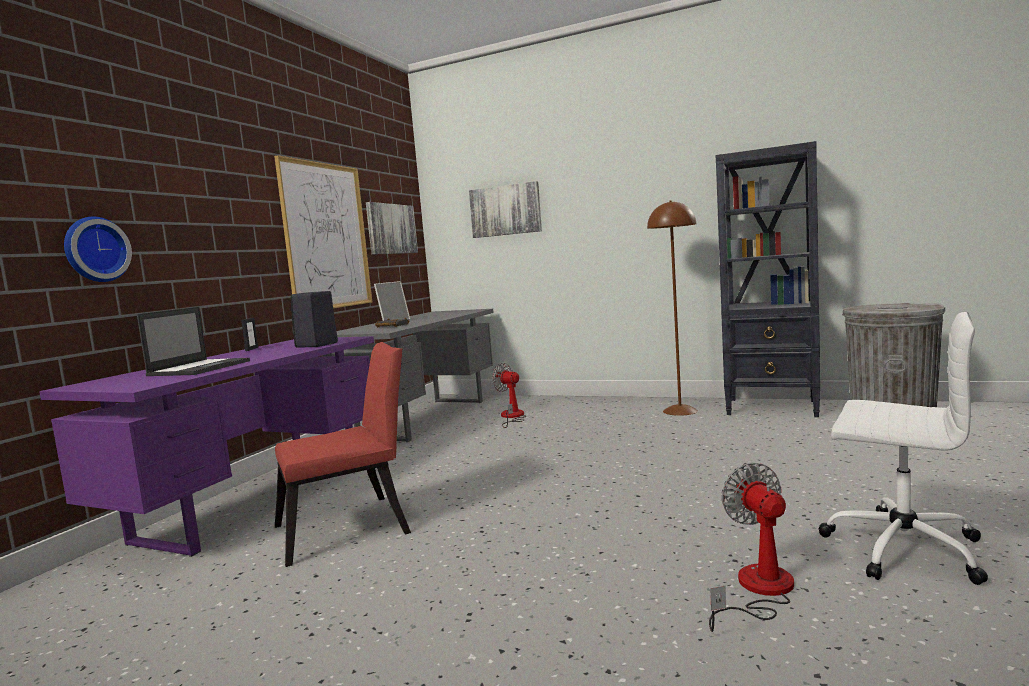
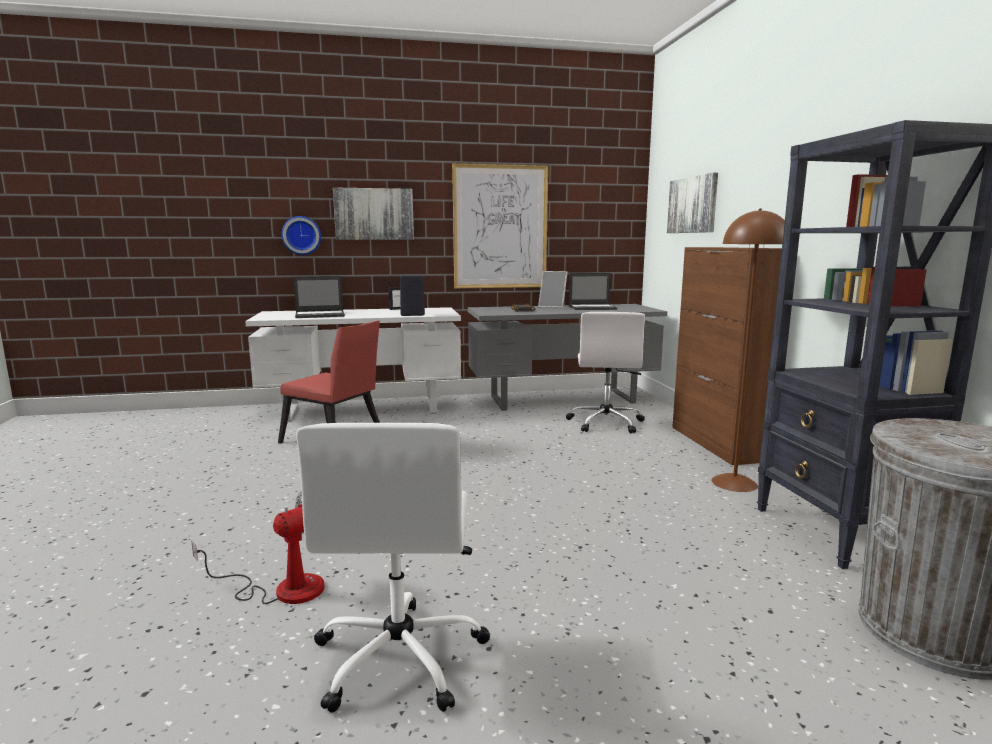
camera: 55 degrees right, 5 degrees up
(256, 501) = (363, 409): purple desk -> white desk
(391, 229) = (590, 220): picture -> picture (374, 214)
(429, 316) = (592, 308): none -> laptop
(512, 417) = (605, 423): fan -> white office chair
(606, 401) = (715, 443): none -> brown cabinet

